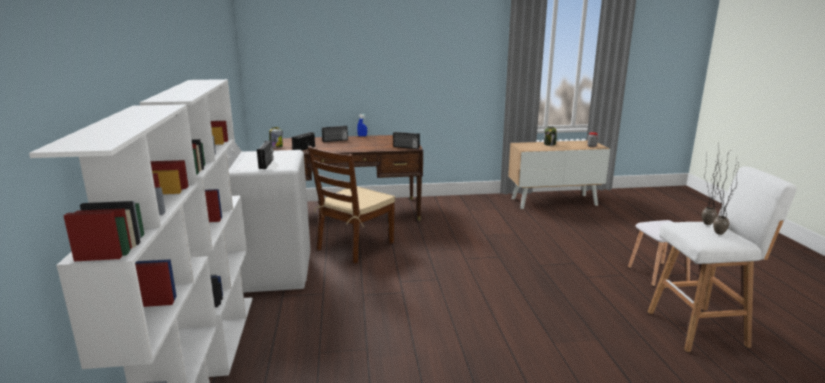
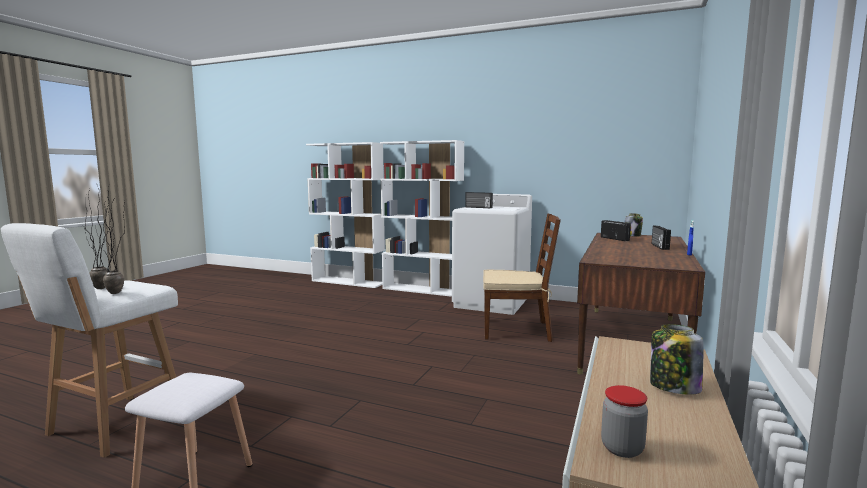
camera: 120 degrees right, 10 degrees down
(355, 246) = (517, 330): brown chair -> brown chair turned 120 degrees clockwise
(406, 147) = (599, 259): radio -> none

